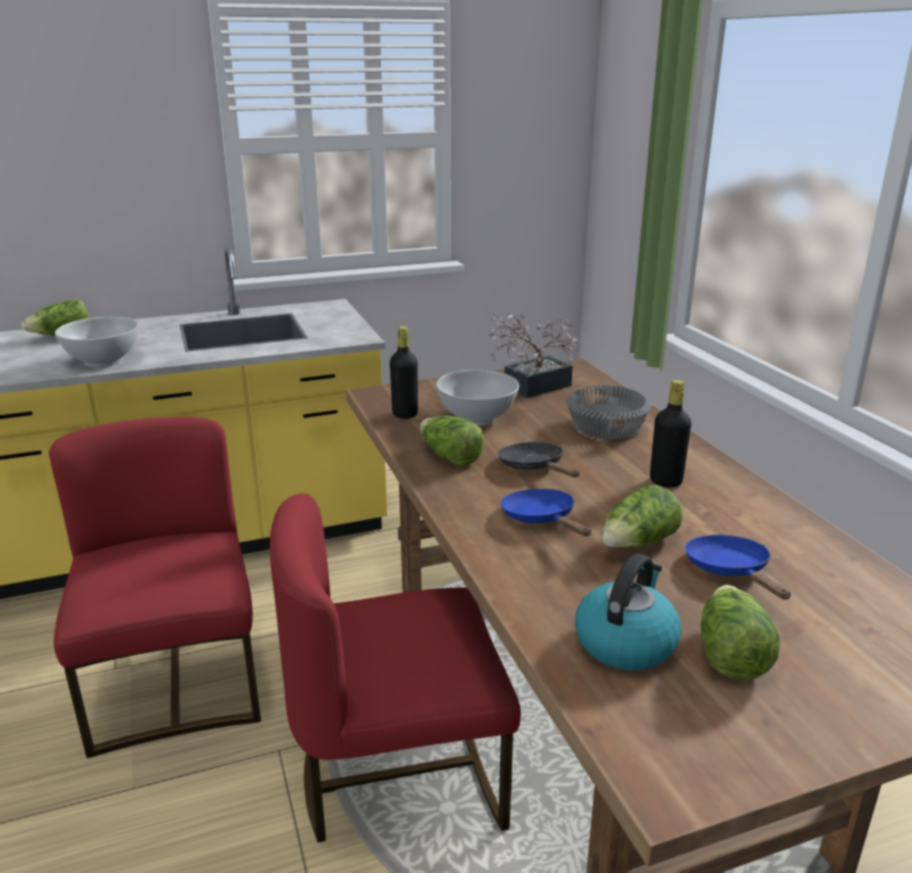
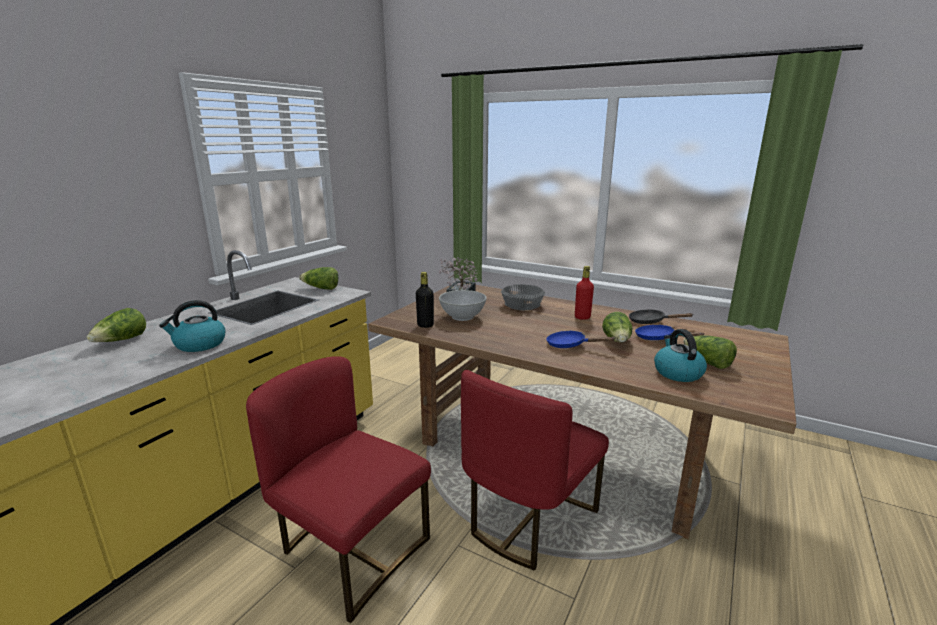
camera: 40 degrees left, 5 degrees down
(103, 361) = (199, 344): white bowl -> kettle
(449, 457) = (485, 336): lettuce -> lettuce (321, 288)
(534, 467) = (527, 328): black frying pan -> black frying pan (650, 322)
(665, 481) = (582, 317): black bottle -> red bottle

